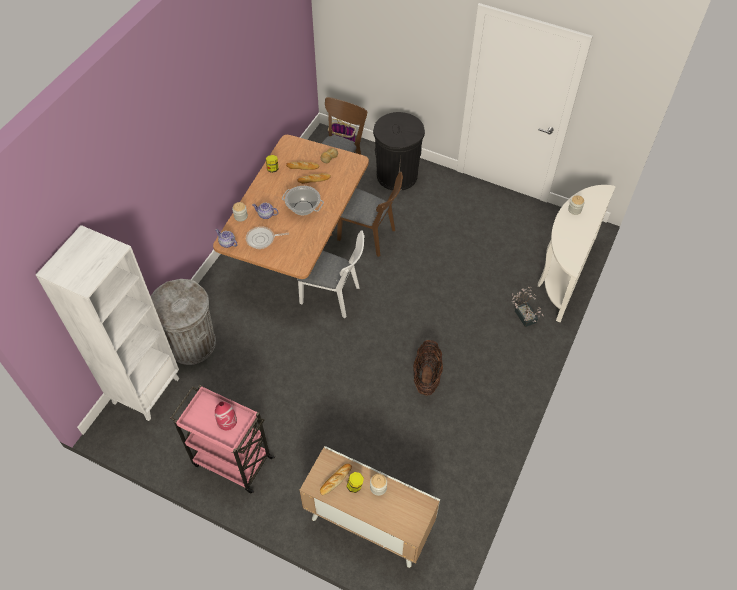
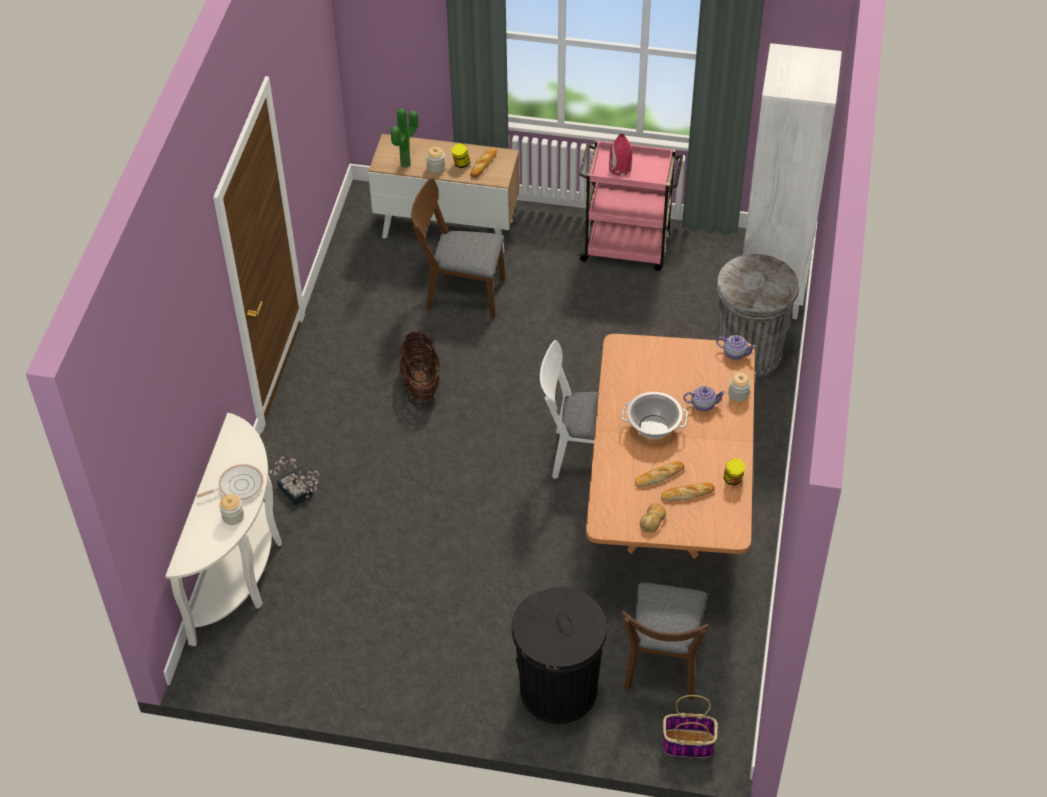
camera: 165 degrees right, 5 degrees down
(262, 239) = (689, 368): frying pan -> frying pan (238, 486)
(370, 236) = (564, 561): brown chair -> brown chair (459, 292)
(403, 498) = (407, 164): none -> potted plant

